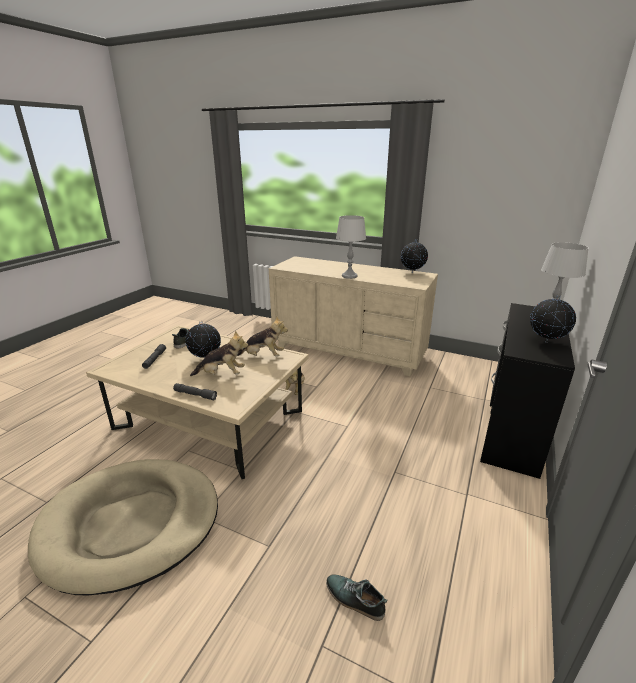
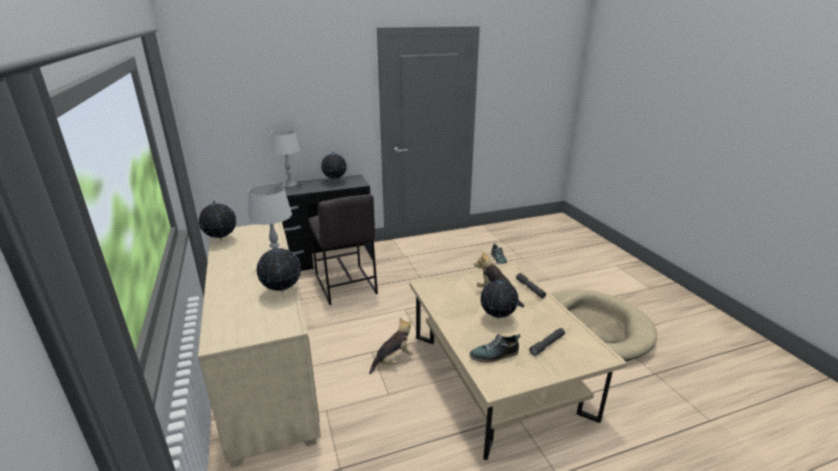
camera: 135 degrees left, 0 degrees up
(262, 356) = (446, 297): plush toy -> none
(313, 271) = (282, 292): none -> globe
(433, 416) = (345, 284): none -> grey stool

